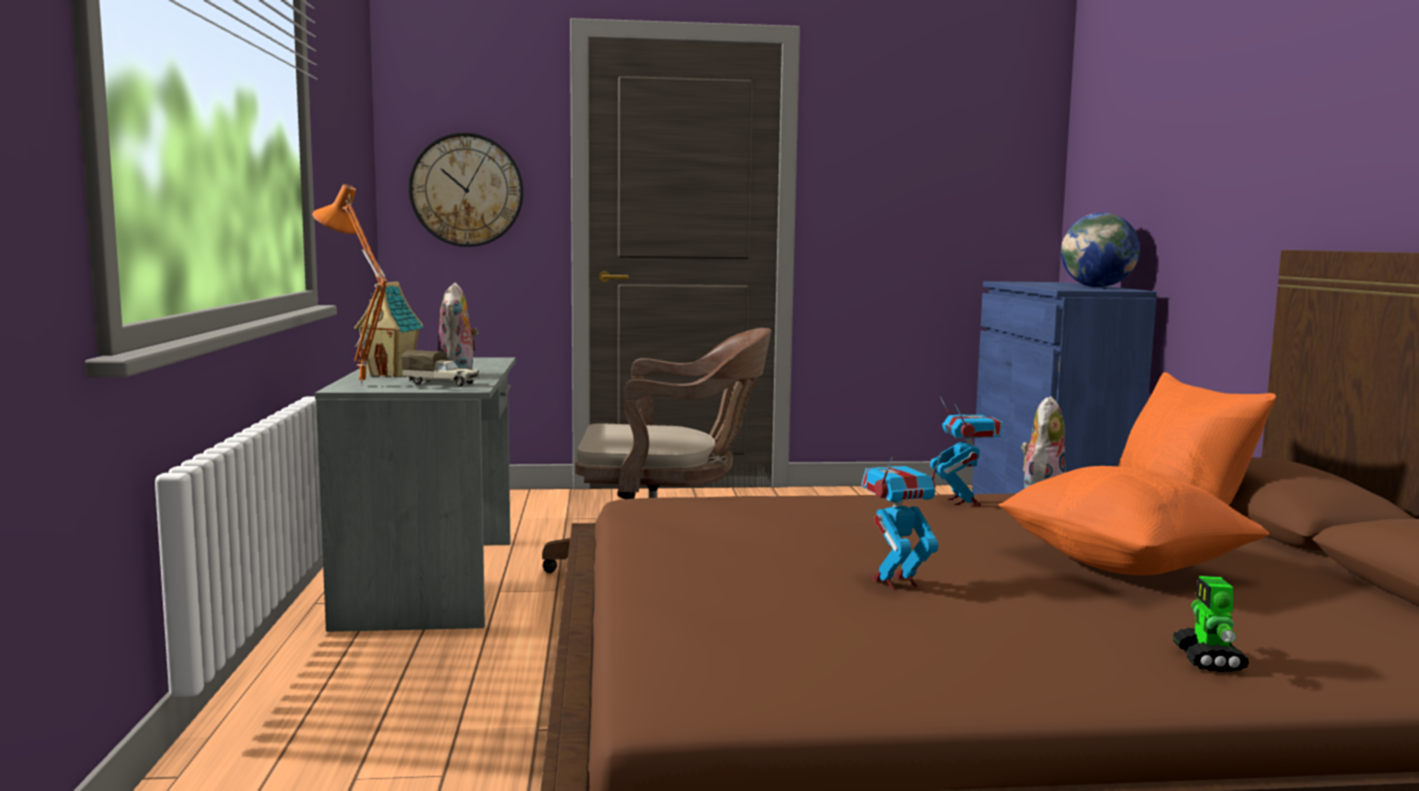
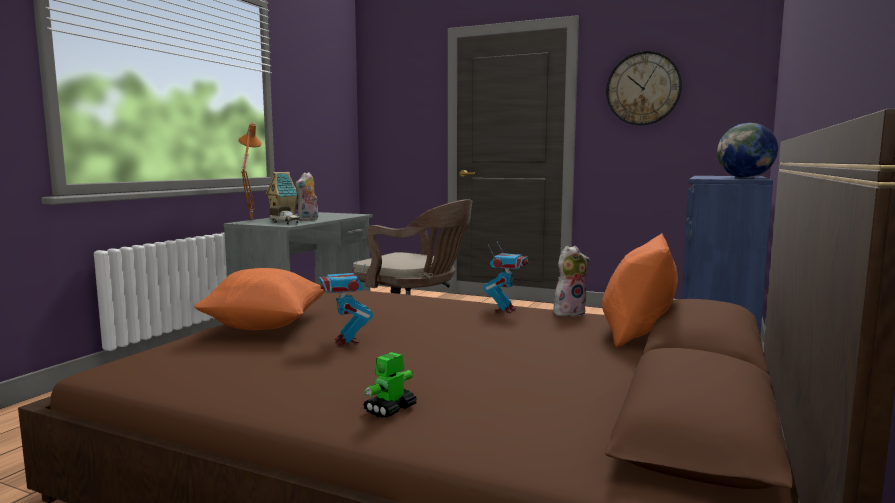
camera: 30 degrees right, 0 degrees up
(466, 190) = (397, 127): wall clock -> wall clock (643, 88)
(896, 582) = (346, 341): toy robot -> toy robot turned 120 degrees counterclockwise
(1122, 566) = (497, 355): orange pillow -> orange pillow (267, 326)

